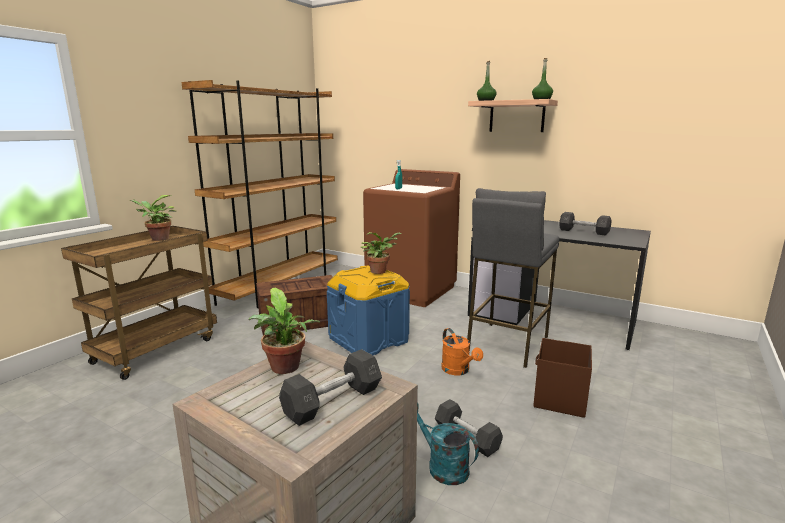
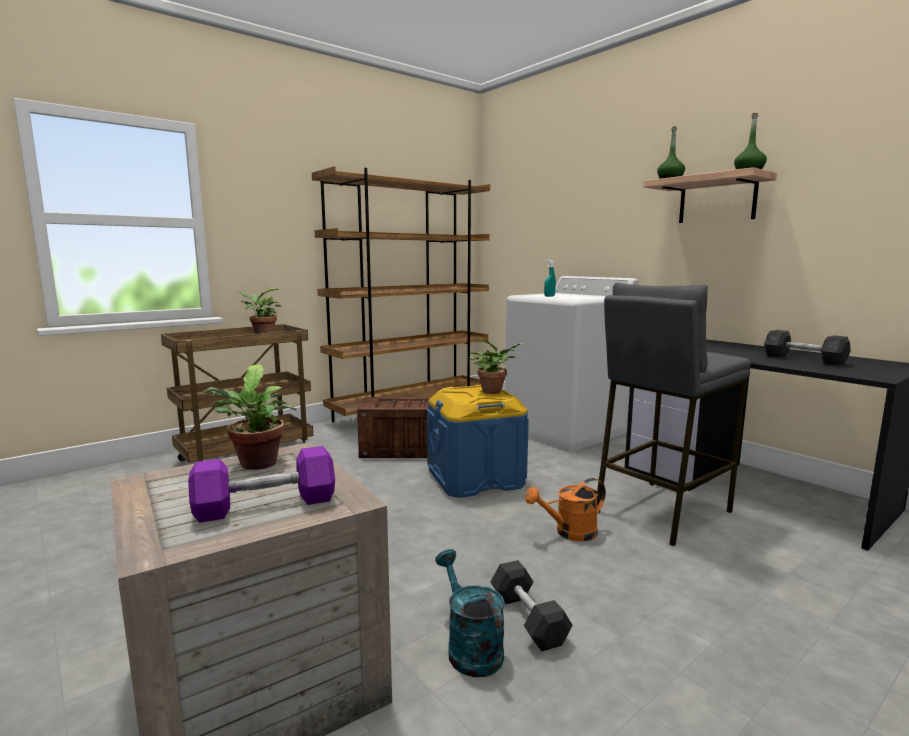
camera: 20 degrees right, 5 degrees down
(333, 401) = (266, 505): grey dumbbell -> purple dumbbell
(411, 290) = (566, 431): brown washing machine -> white washing machine
(458, 371) = (569, 533): orange watering can -> orange watering can turned 75 degrees clockwise
(559, 399) = (702, 598): brown storage box -> none

